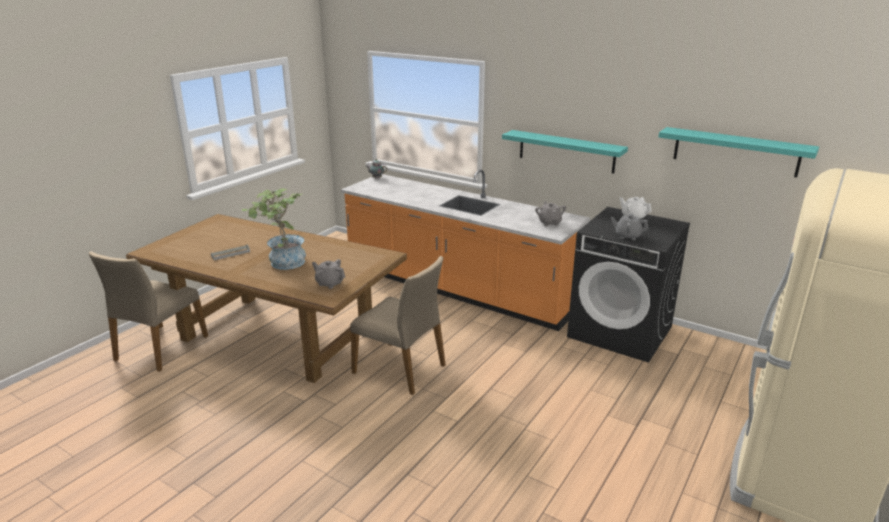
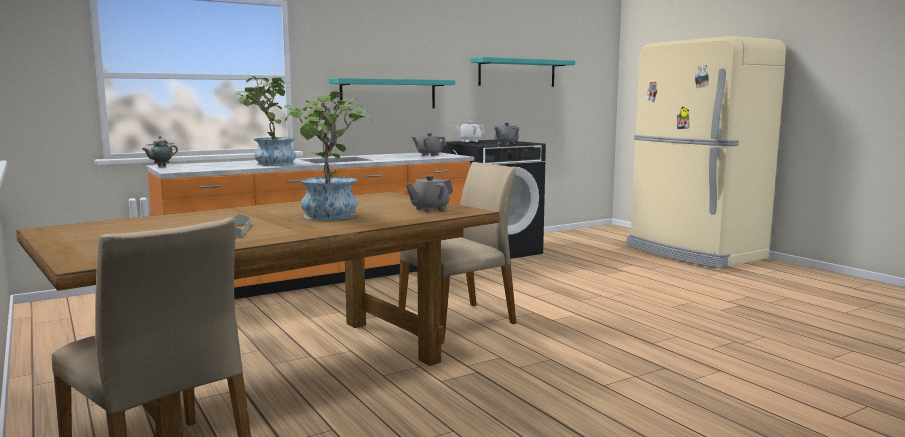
camera: 65 degrees left, 15 degrees down
(416, 196) = (269, 164): none -> potted plant

